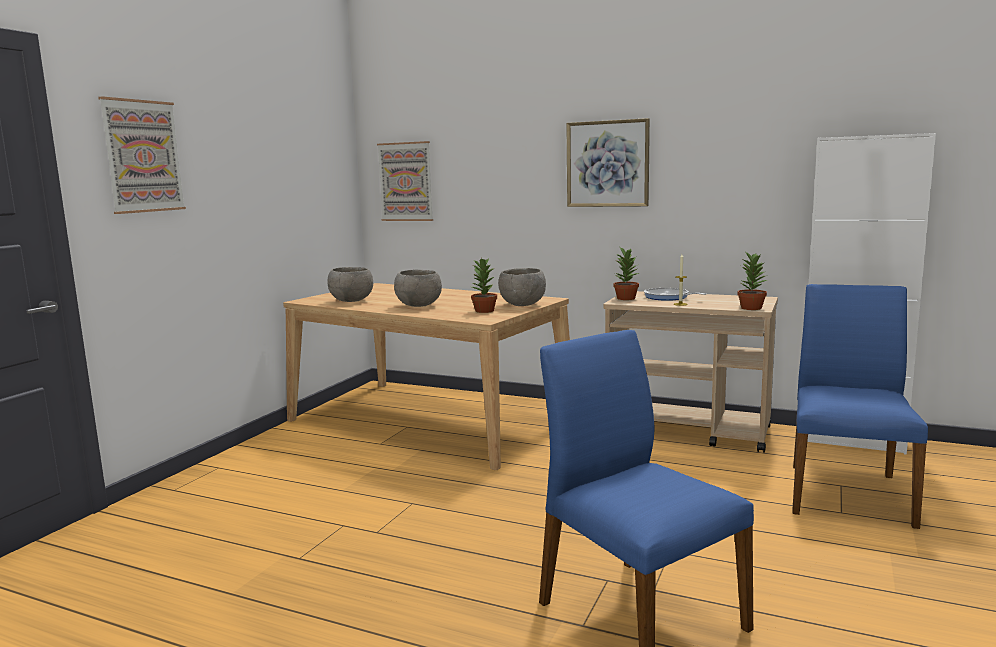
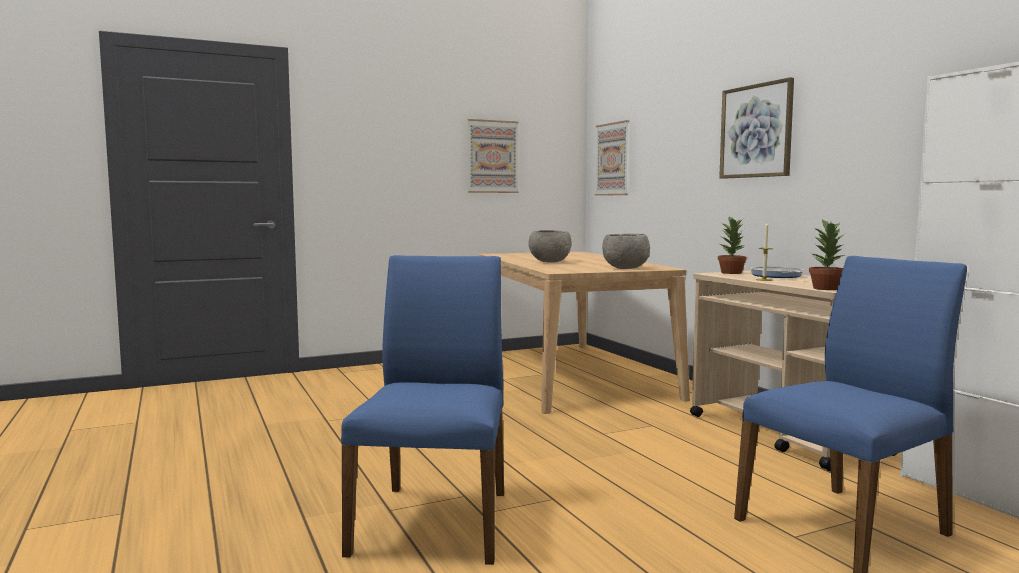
camera: 40 degrees right, 5 degrees down
(142, 156) = (359, 129): picture -> picture (492, 156)
(351, 301) = (519, 256): grey bowl -> none
(484, 311) = (580, 268): potted plant -> none

